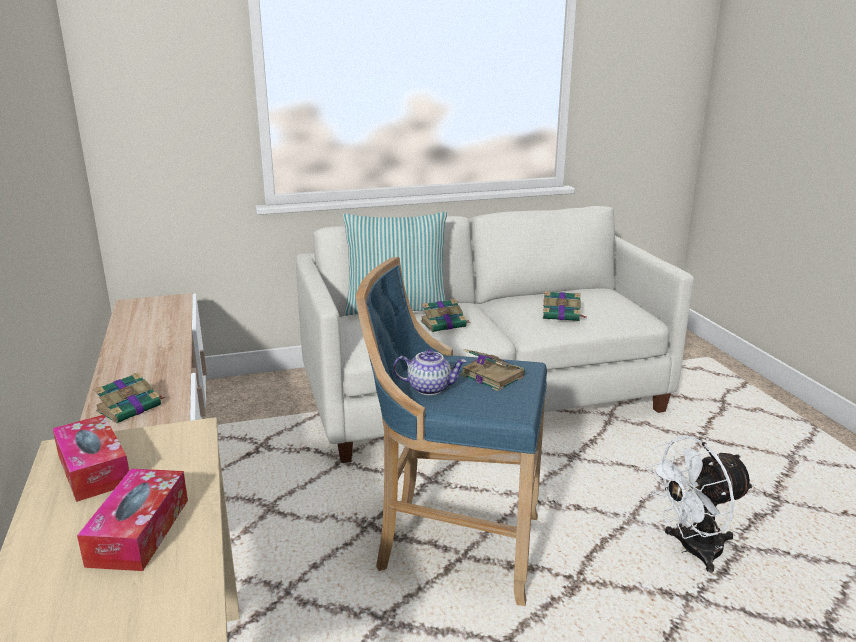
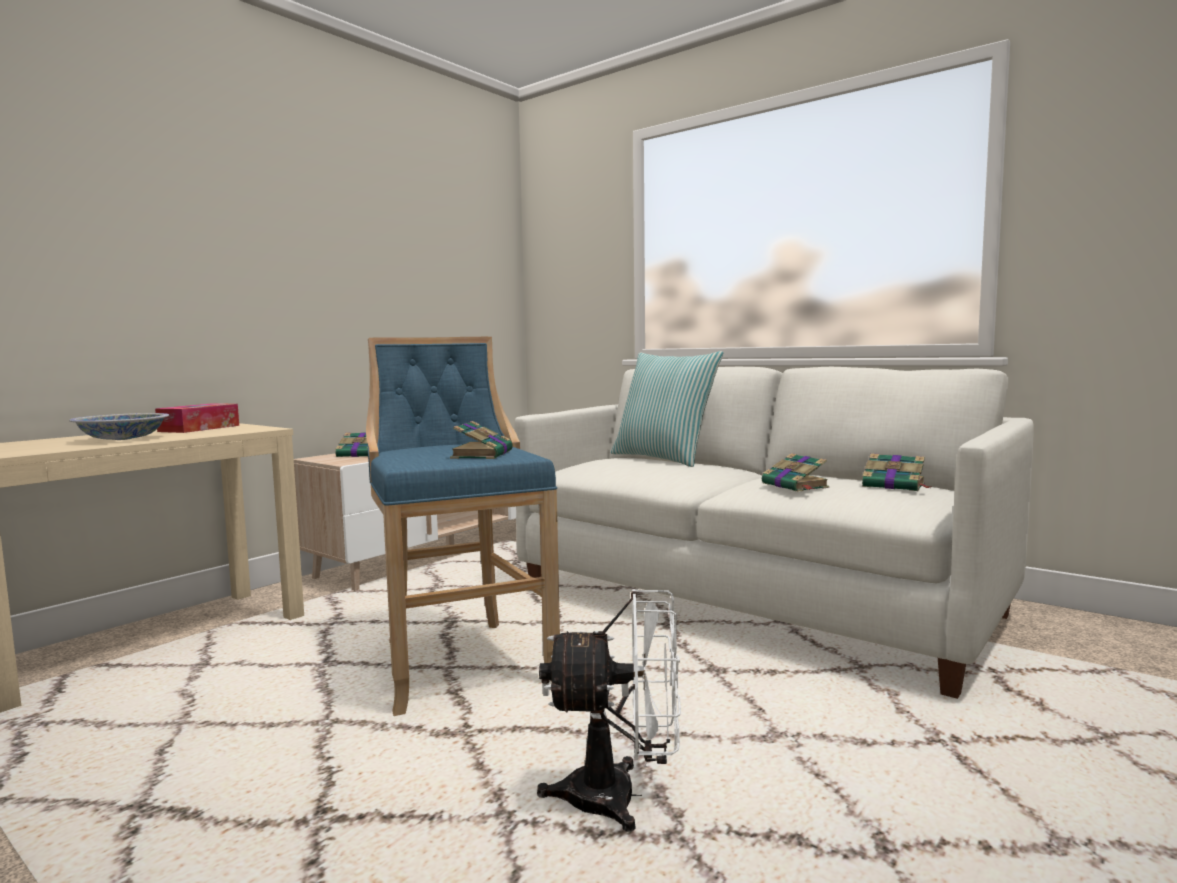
camera: 55 degrees right, 15 degrees down
(139, 531) = (123, 439): tissue box -> bowl
(429, 388) = (426, 450): teapot -> none
(444, 324) = (659, 468): book -> book (895, 485)
(691, 550) = (620, 798): white fan -> white fan turned 150 degrees clockwise

